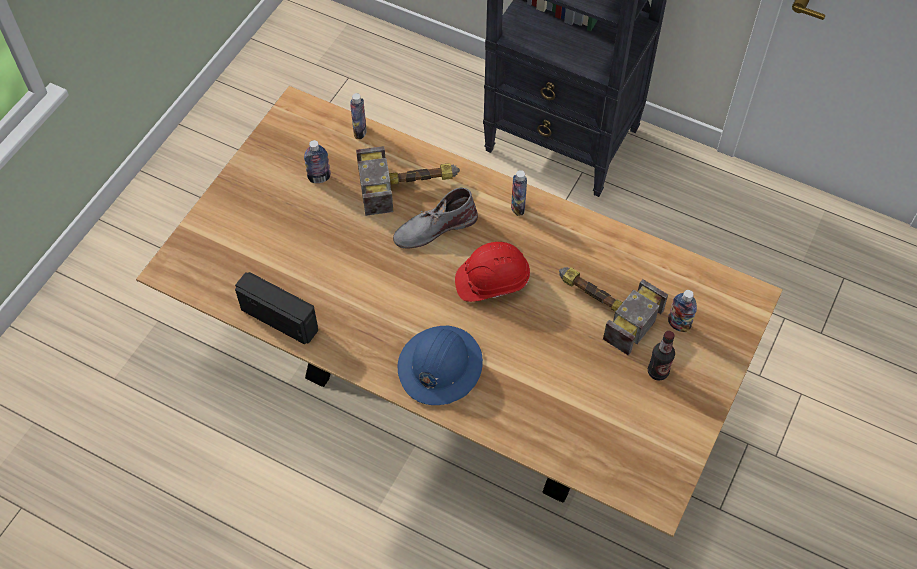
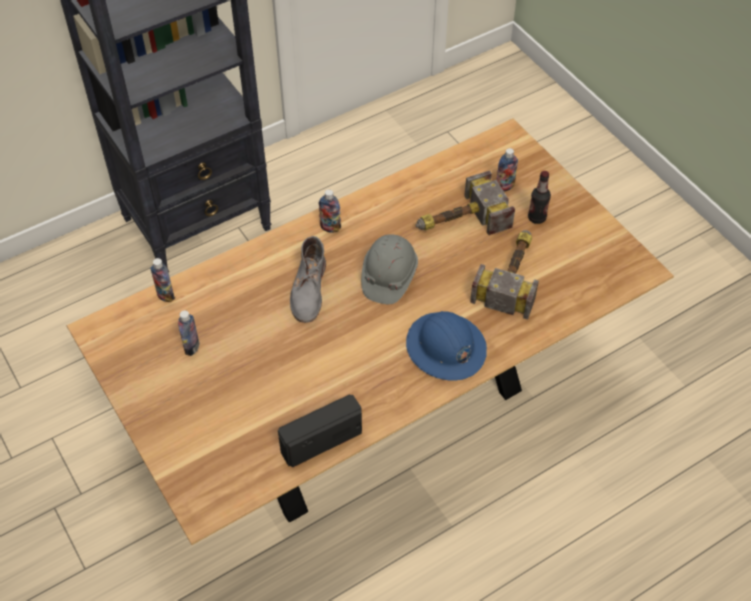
camera: 60 degrees left, 5 degrees down
(410, 185) = (252, 286): hammer -> hammer (512, 274)
(492, 281) = (388, 277): red hard hat -> grey hard hat

